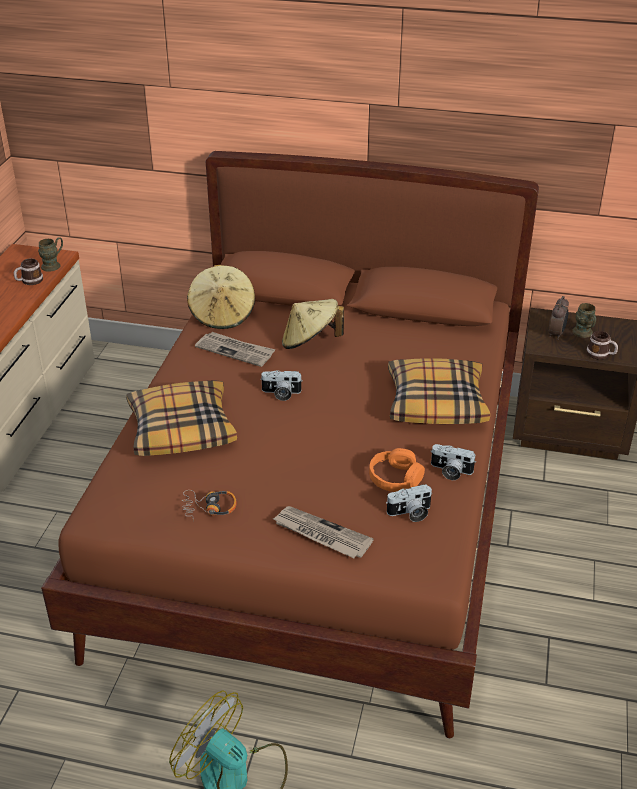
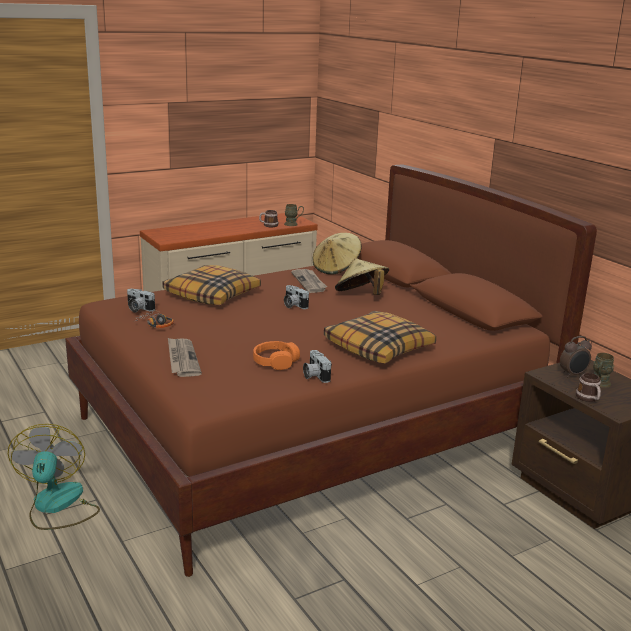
camera: 45 degrees right, 15 degrees down
(410, 513) = (248, 377): camera -> camera (138, 309)

